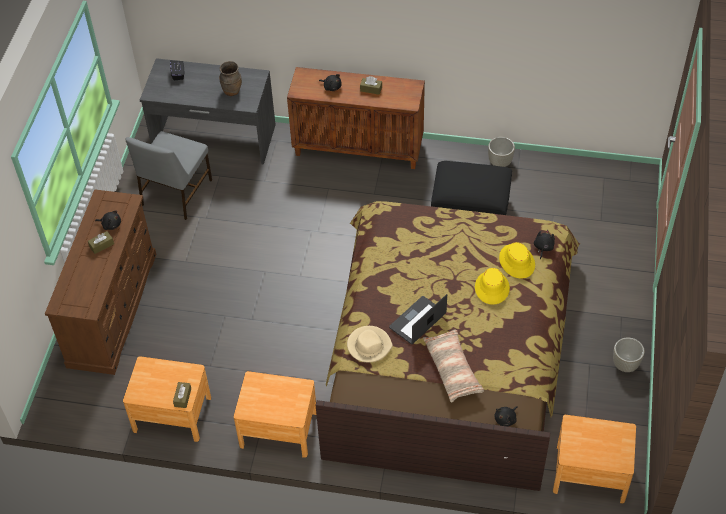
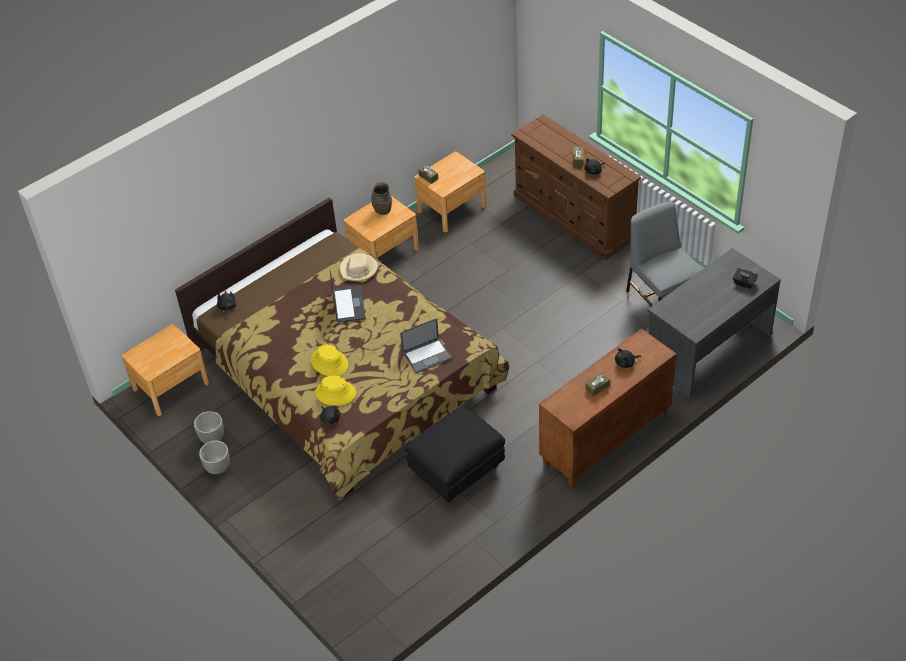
camera: 130 degrees right, 5 degrees down
(232, 91) = (690, 306): brown vase -> brown vase (383, 211)
(420, 229) = (427, 355): none -> laptop
(453, 369) = (291, 300): pillow -> none
(500, 162) = (491, 531): grey planter -> grey planter (212, 438)

